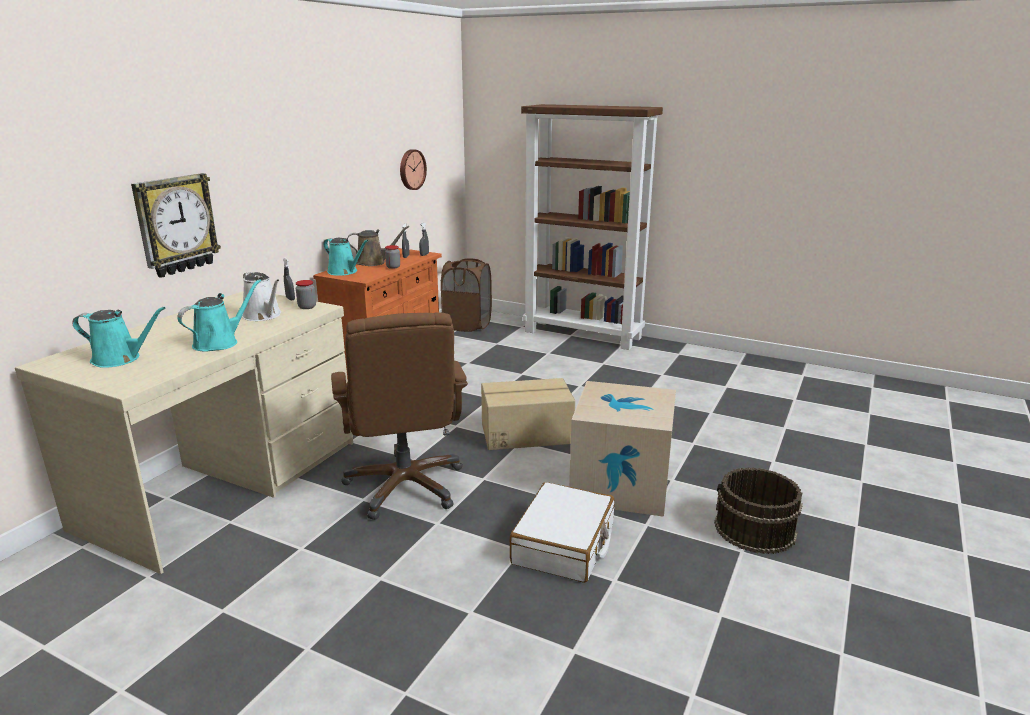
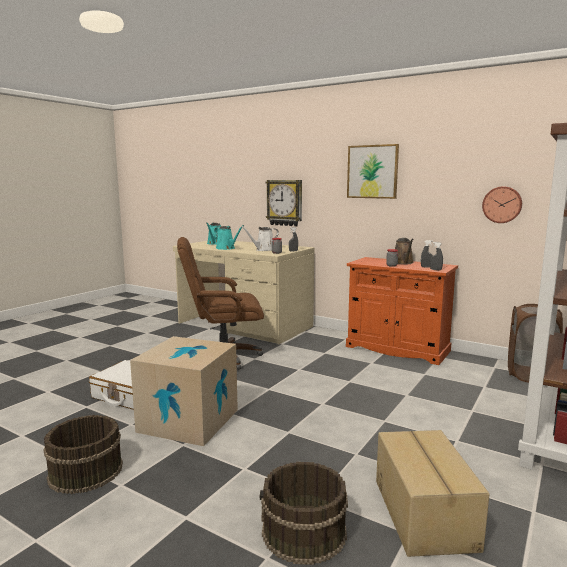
camera: 95 degrees right, 10 degrees down
(301, 145) = (372, 171): none -> picture
(344, 272) = (373, 260): turquoise watering can -> none
(526, 433) = (282, 391): cardboard box -> cardboard box (425, 513)
(752, 417) = (304, 533): none -> brown bucket

